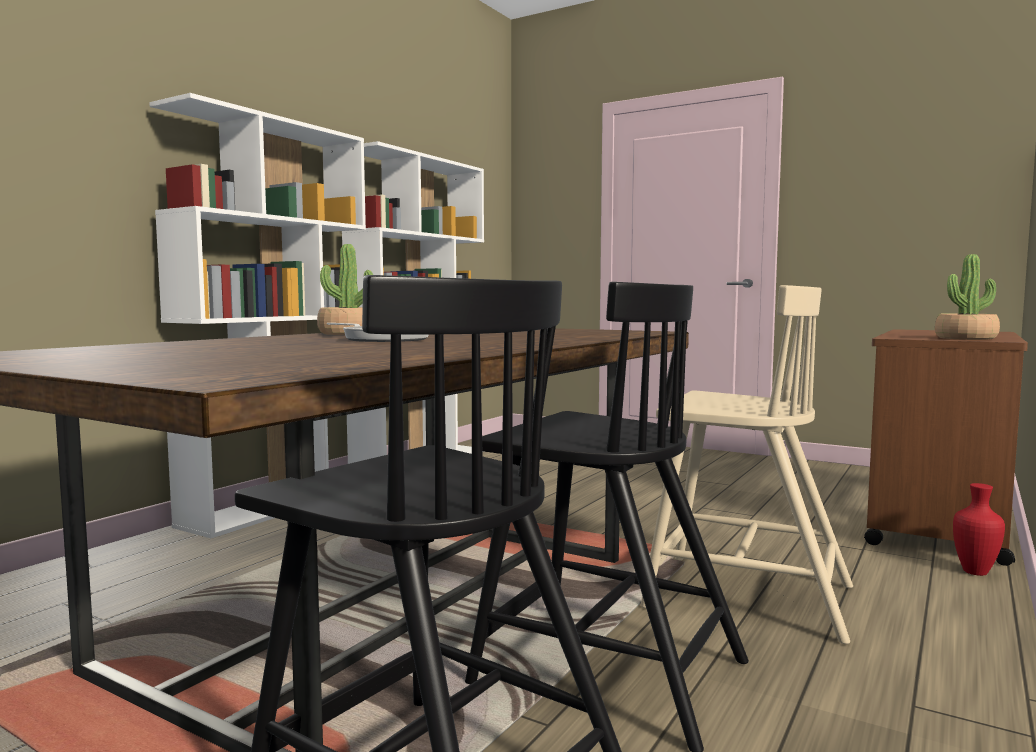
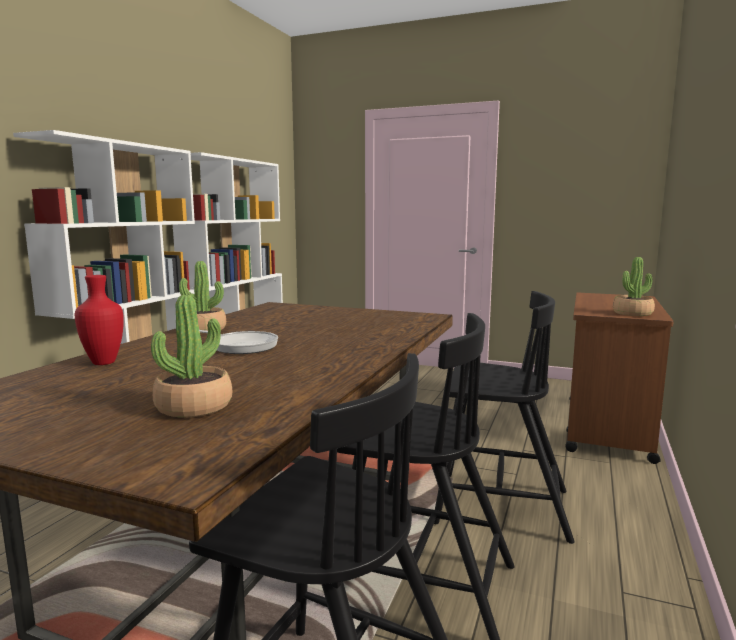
camera: 10 degrees left, 5 degrees up
(280, 358) = (194, 406): none -> potted plant
(744, 595) = (499, 506): beige chair -> black chair
(976, 573) = (638, 471): red vase -> red vase (104, 363)

